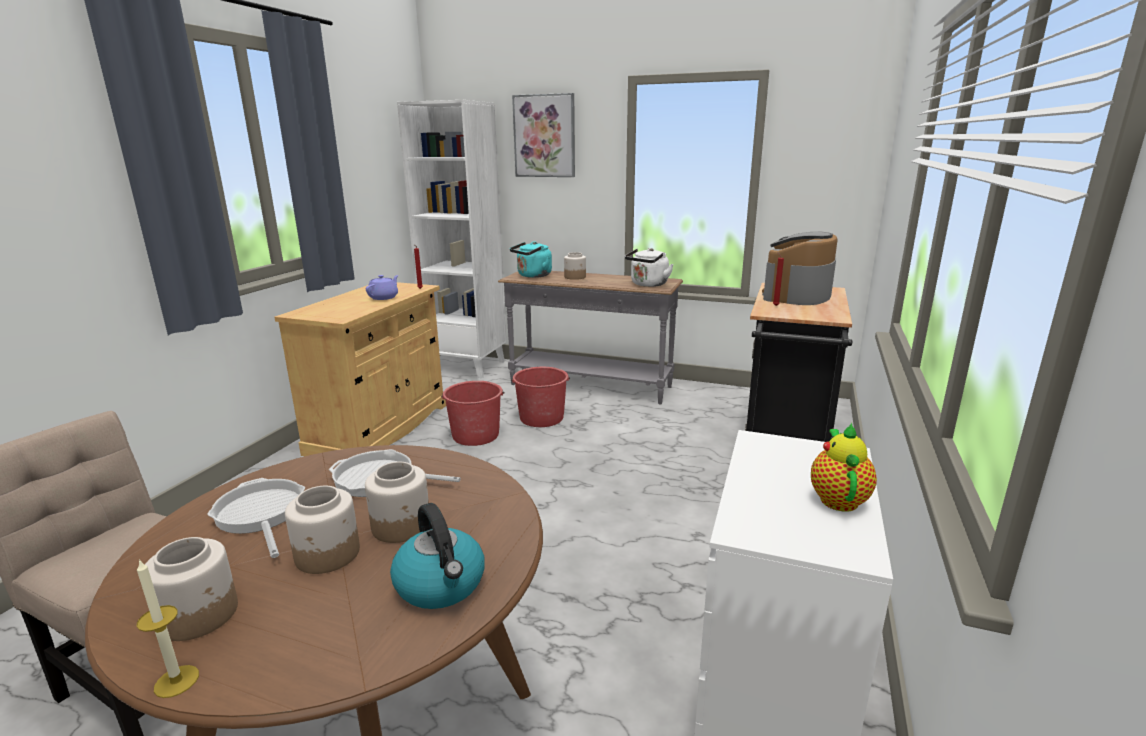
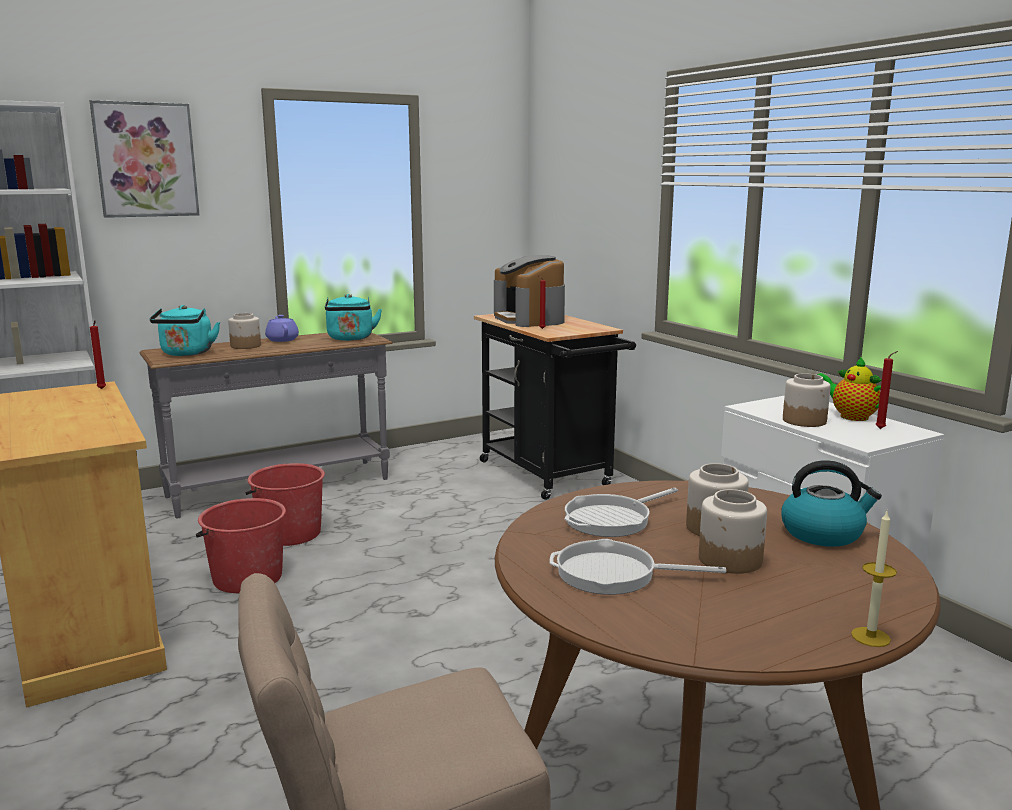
camera: 50 degrees left, 5 degrees down
(200, 615) = (777, 619): jar -> jar (804, 421)
(384, 297) = (85, 407): purple teapot -> purple teapot (282, 339)
(648, 284) = (350, 338): white kettle -> turquoise kettle
(823, 529) = (881, 429): none -> red candle

